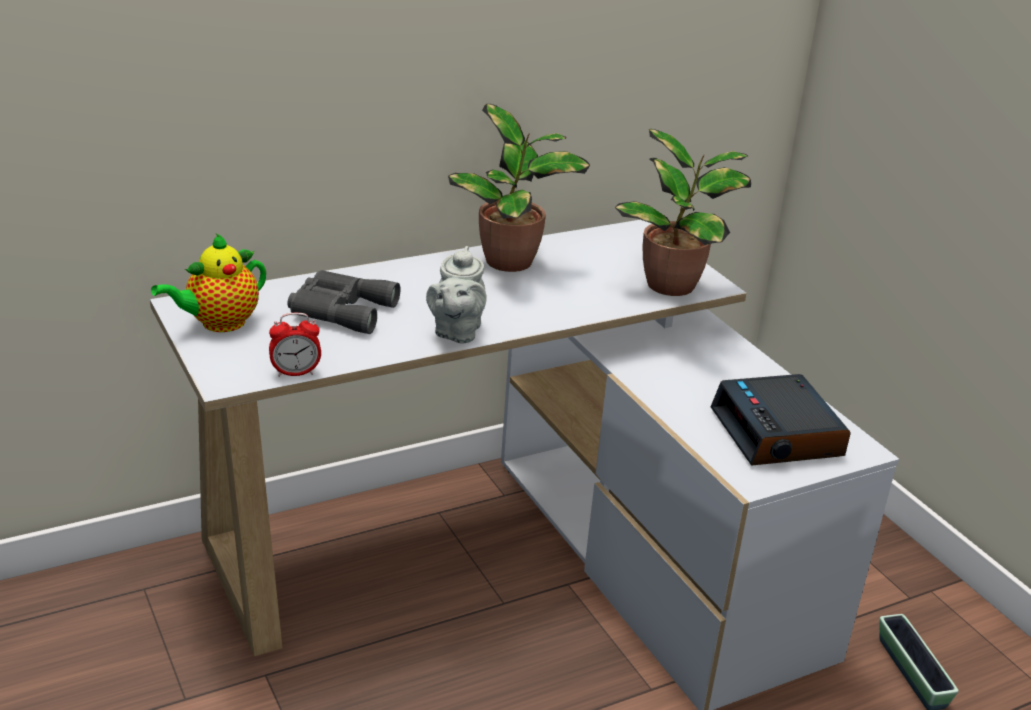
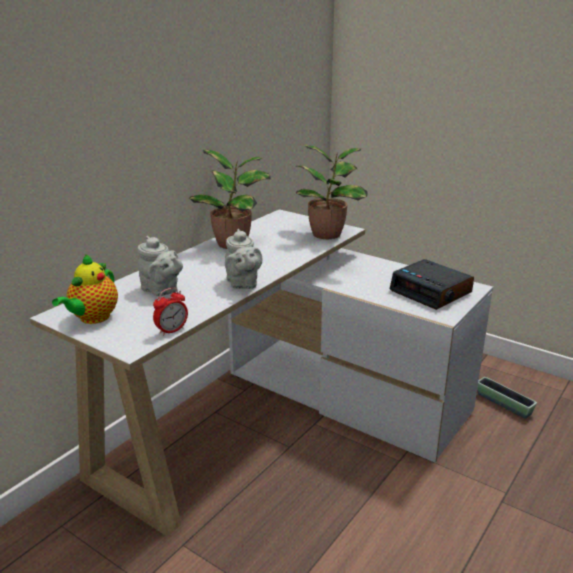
camera: 25 degrees left, 5 degrees down
(339, 309) = (161, 291): grey binoculars -> grey teapot

